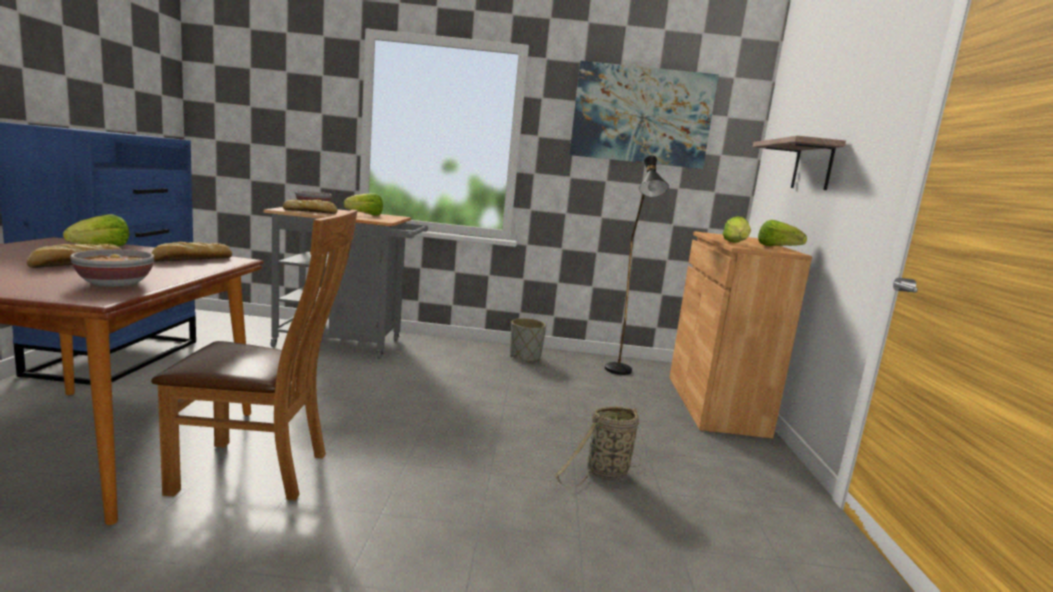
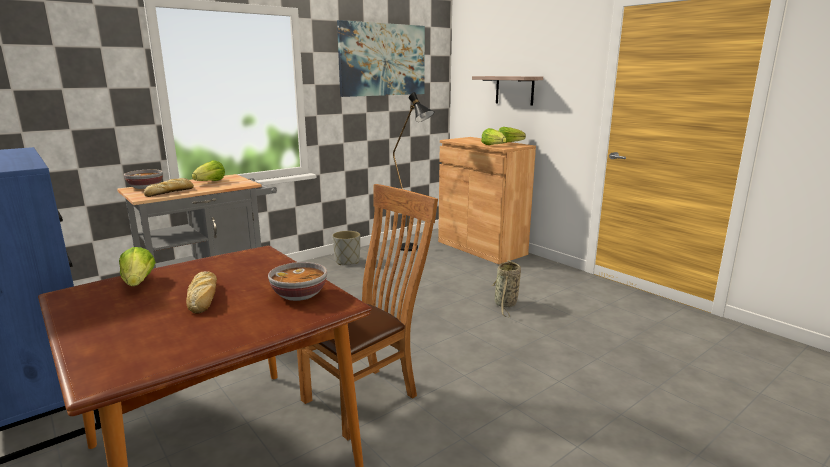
camera: 40 degrees left, 5 degrees up
(191, 259) = (239, 263): bread -> none

